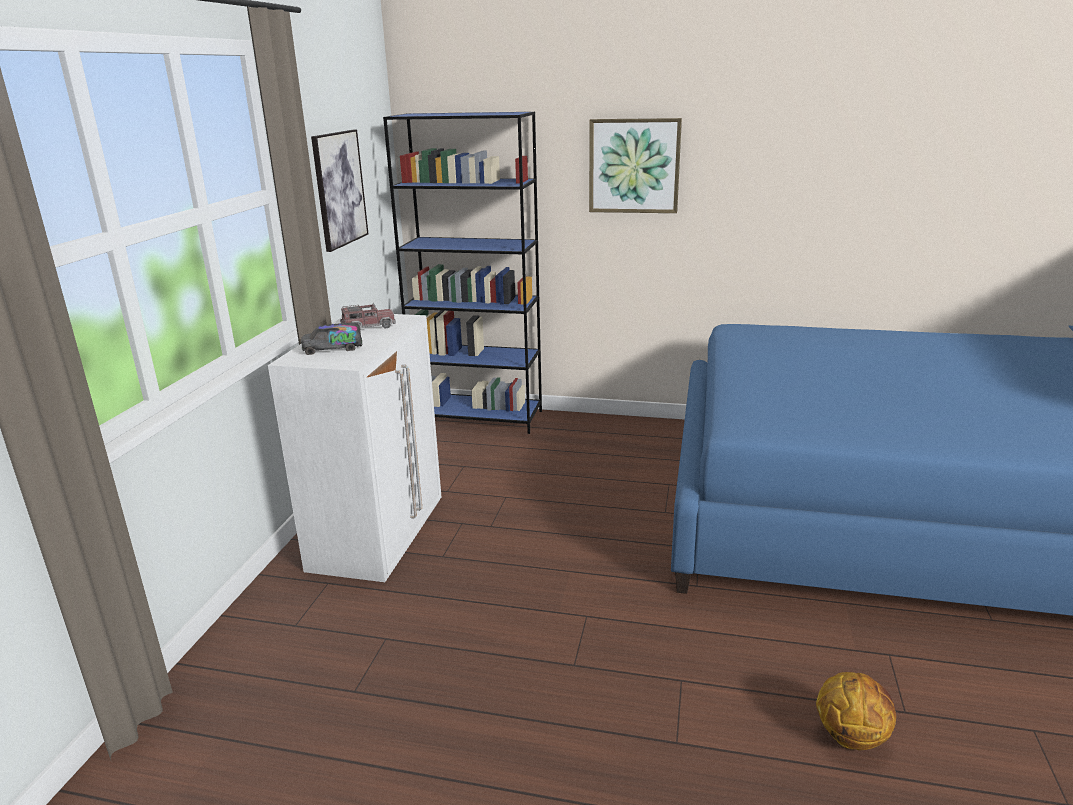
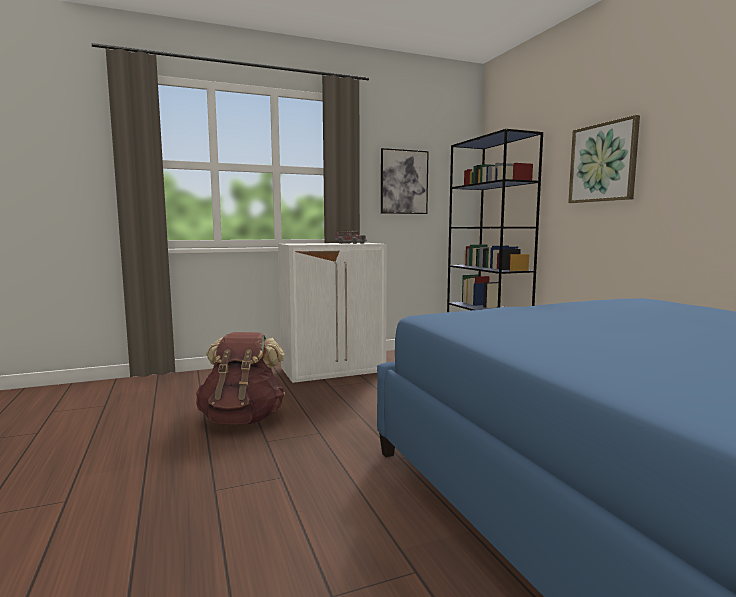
camera: 55 degrees right, 15 degrees down
(332, 348) = (311, 243): toy truck -> none
(479, 666) = (243, 419): none -> brown backpack
(851, 736) = (272, 567): basketball -> none

